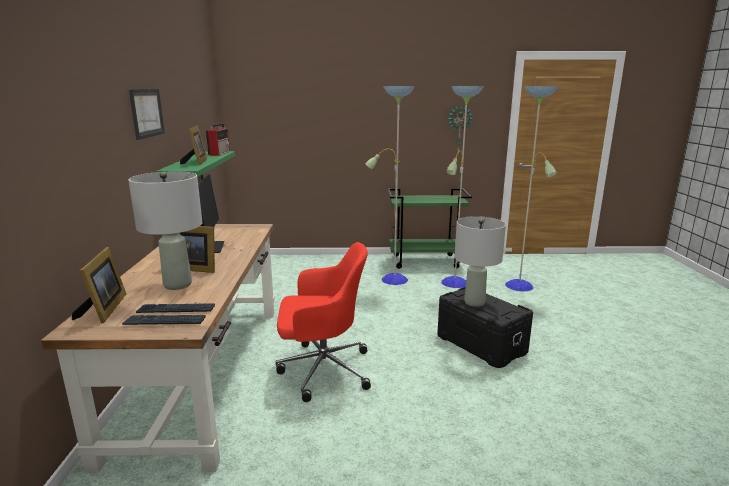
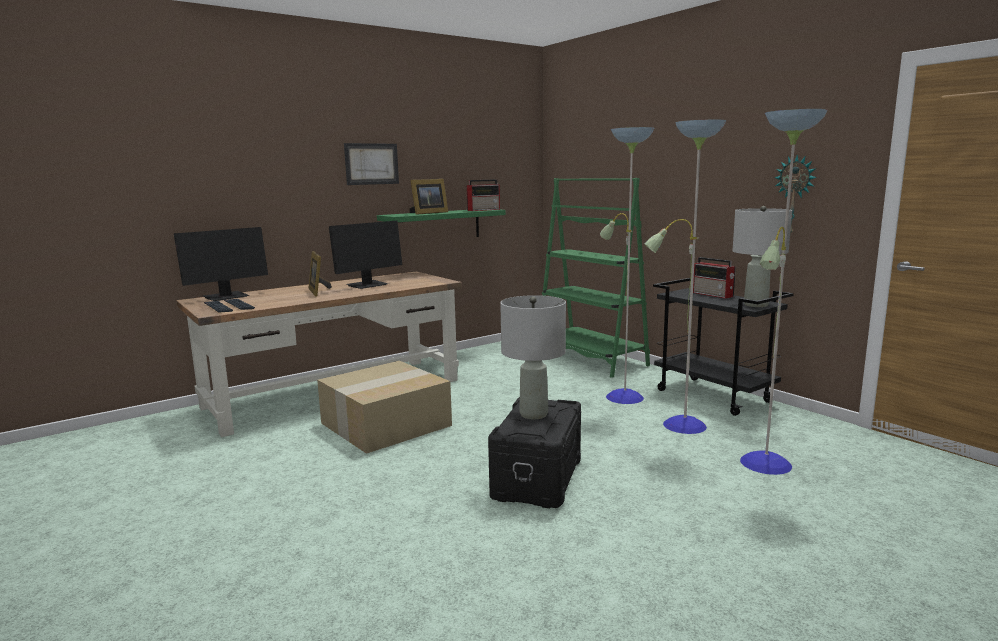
camera: 55 degrees right, 5 degrees down
(104, 309) = (226, 297): picture frame -> monitor
(178, 285) = (282, 296): grey table lamp -> grey table lamp (756, 305)
(315, 263) = (590, 359): none -> green bookcase
(322, 369) = (385, 425): red office chair -> cardboard box
(417, 197) = (713, 294): none -> radio
(425, 261) = (714, 396): green cart -> black cart

